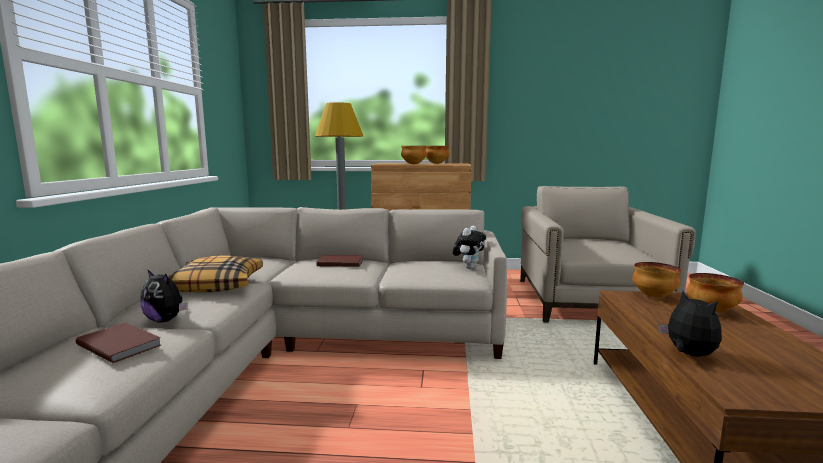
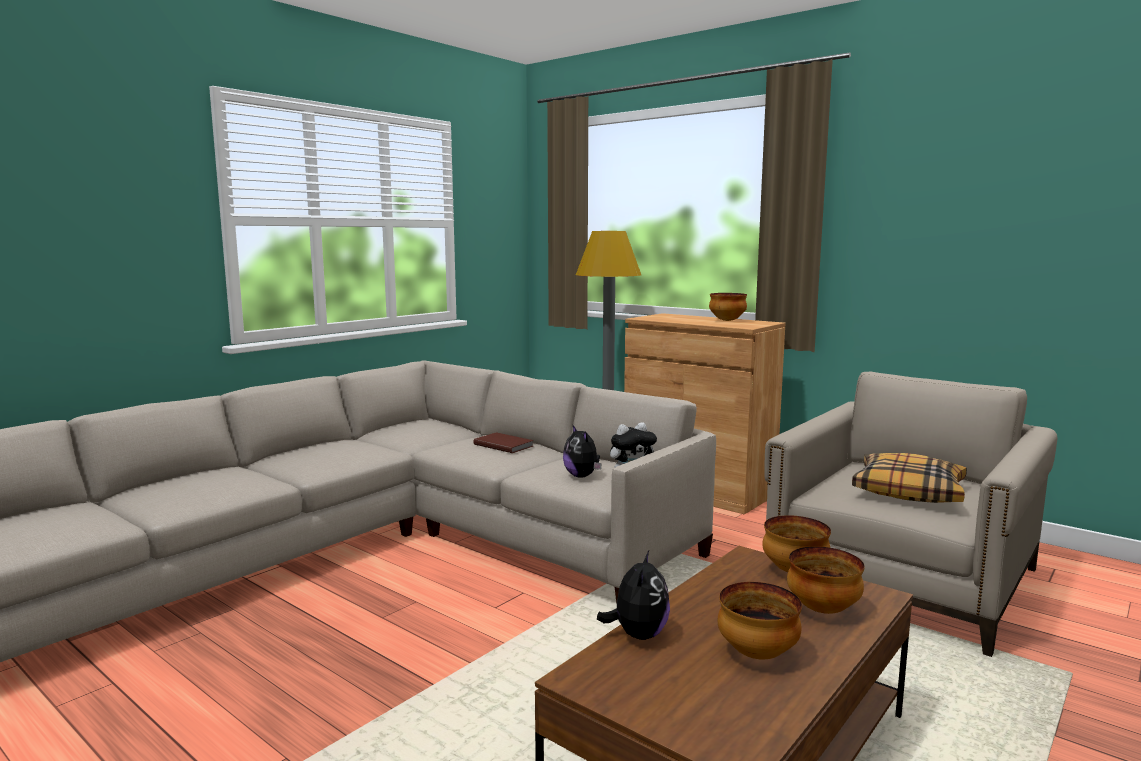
camera: 35 degrees right, 0 degrees up
(120, 344) = (219, 482): brown book -> none
(166, 320) = (281, 471): plush toy -> plush toy (582, 476)
(216, 285) = (361, 447): pillow -> pillow (909, 491)
(413, 164) = (684, 320): bowl -> bowl (756, 654)

